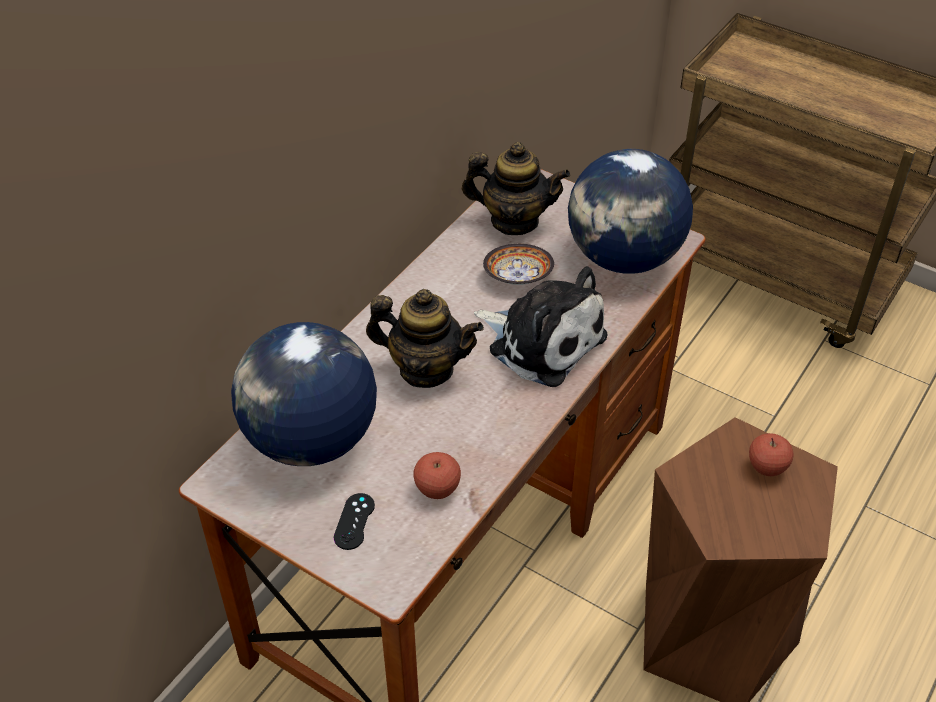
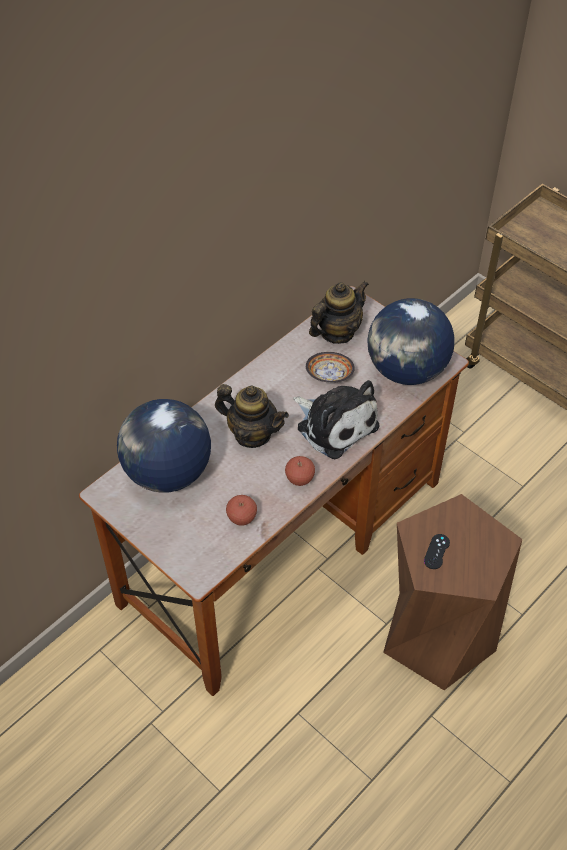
camera: 10 degrees right, 5 degrees up
(354, 521) = (184, 532): black game controller -> black game controller (436, 551)
(514, 221) = (337, 332): teapot -> teapot turned 60 degrees counterclockwise
(767, 467) = (473, 532): apple -> apple (299, 479)

